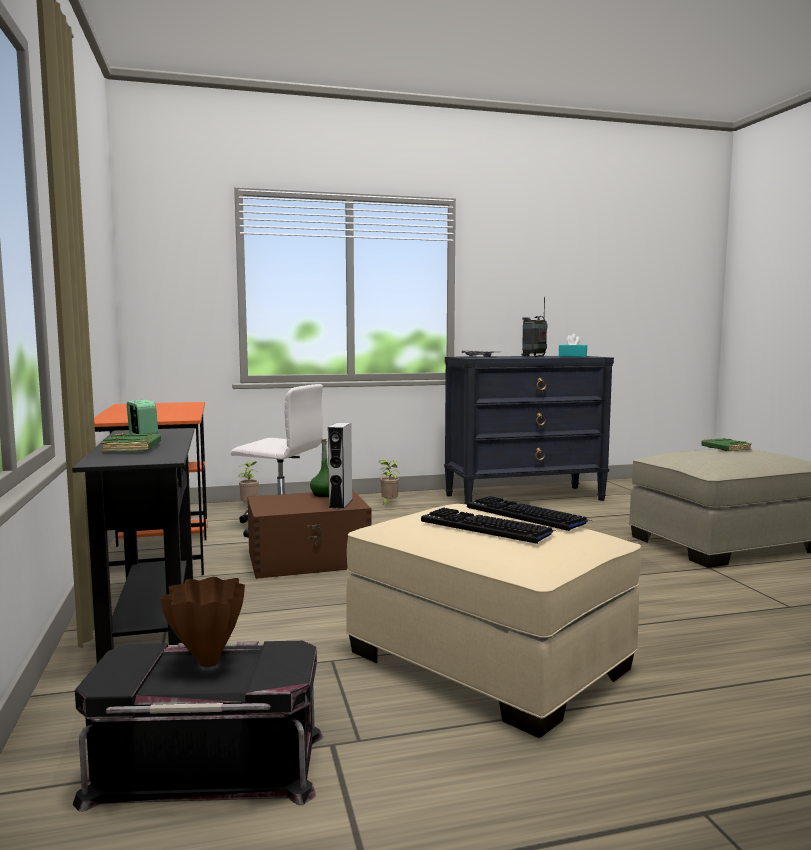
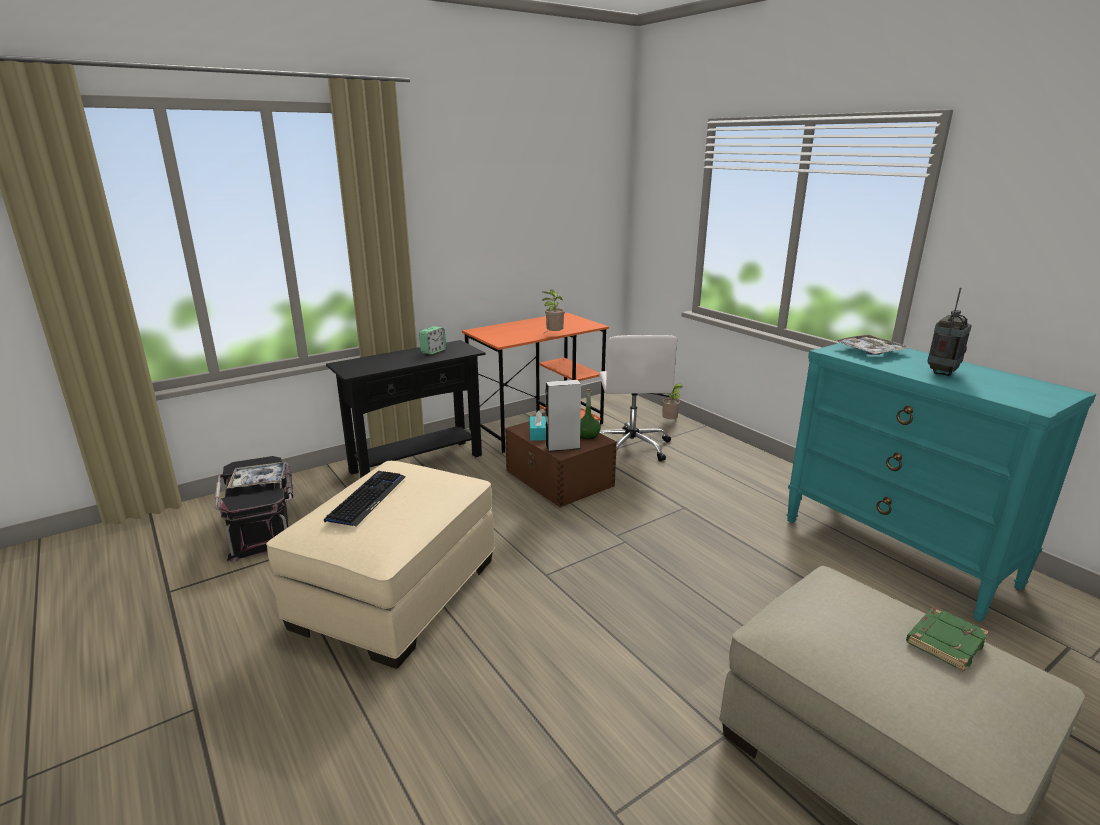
camera: 70 degrees right, 15 degrees up
(133, 448) = (388, 359): green book -> none
(208, 662) = (259, 481): brown vase -> tray
(388, 503) = (755, 475): potted plant -> potted plant (553, 335)
(525, 497) = (897, 551): black dresser -> turquoise dresser
(526, 515) = (410, 510): keyboard -> none
(572, 356) = (1013, 391): turquoise tissue box -> turquoise tissue box (537, 434)

